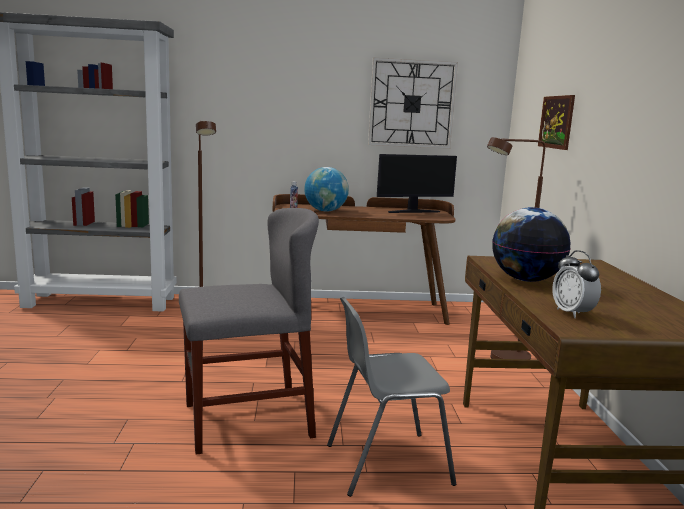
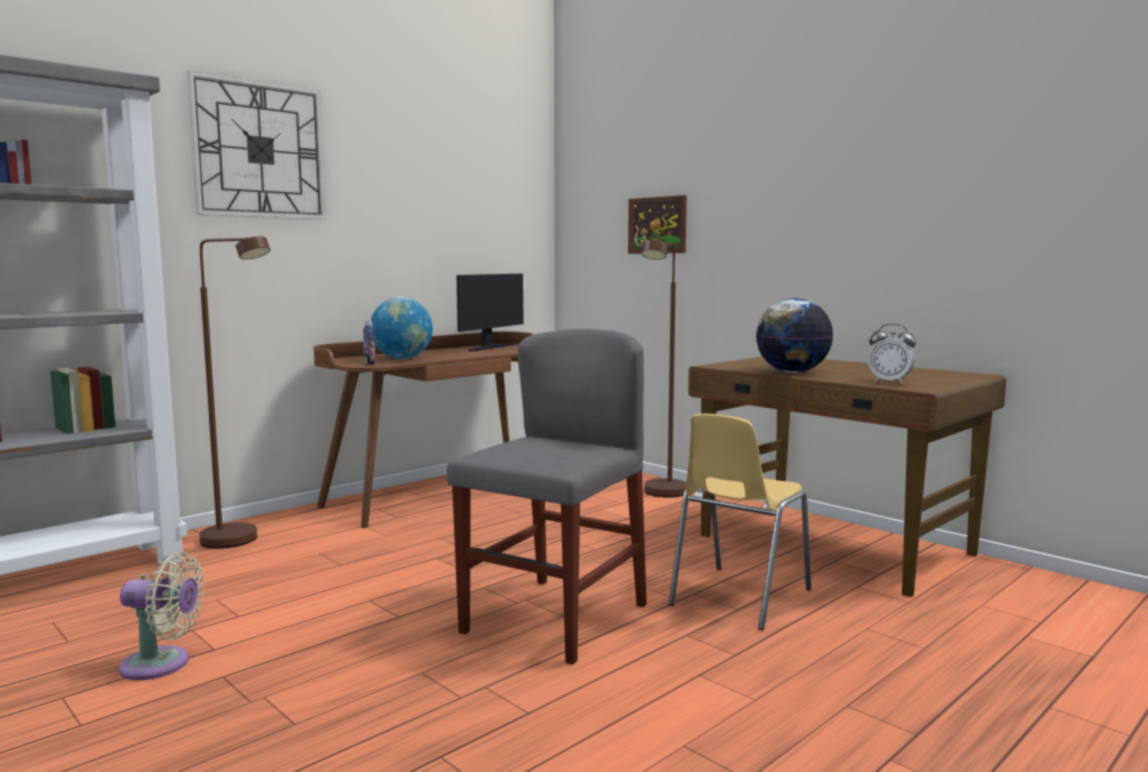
camera: 40 degrees left, 5 degrees down
(58, 362) = (162, 665): none -> beige fan
(386, 463) = (738, 597): grey chair -> yellow chair
(412, 104) = (458, 211): wall clock -> wall clock (259, 150)

